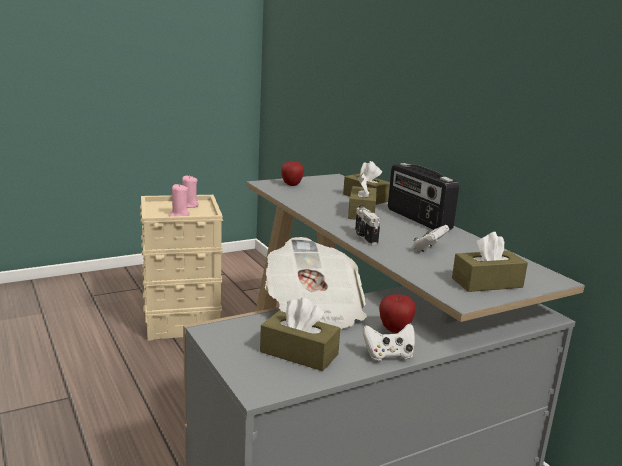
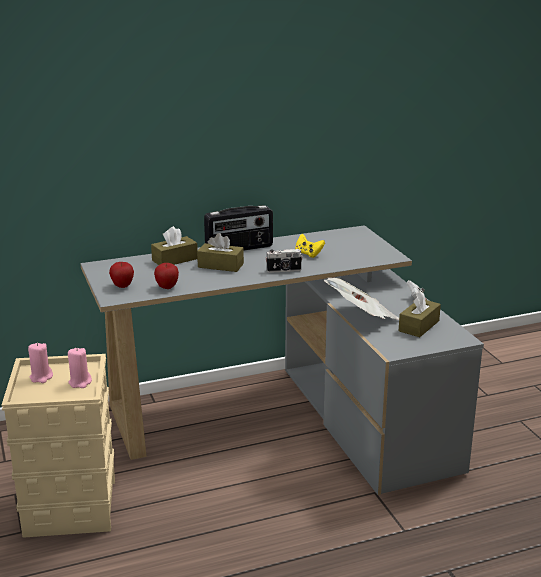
camera: 80 degrees left, 5 degrees up
(395, 330) = (383, 296): apple -> apple (167, 287)
(428, 249) = (308, 254): white game controller -> yellow game controller
(487, 283) = (367, 247): brown tissue box -> none

